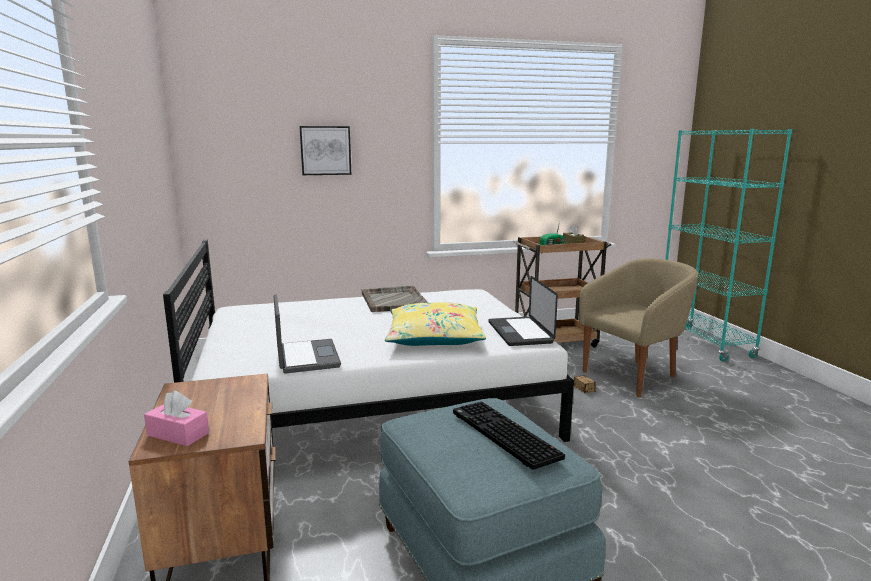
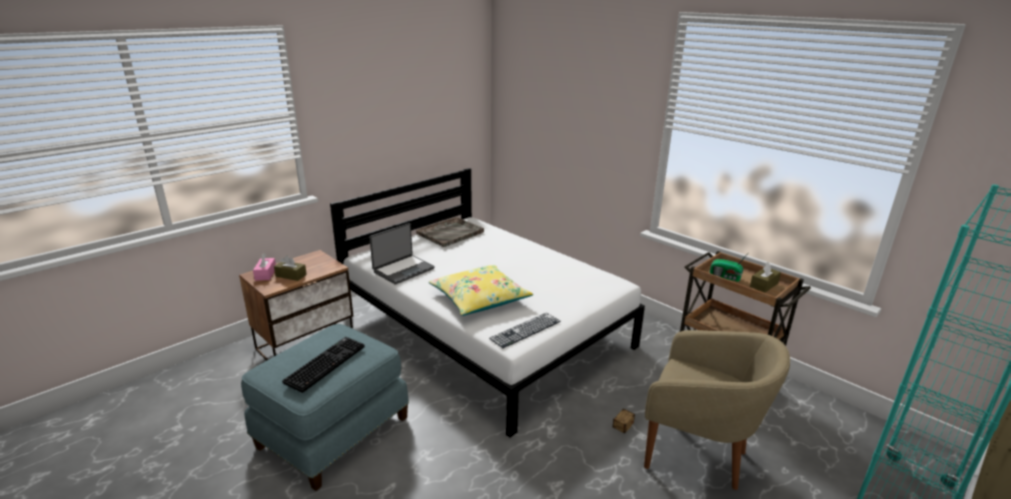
camera: 60 degrees right, 10 degrees up
(224, 414) = (291, 275): none -> brown tissue box
(325, 150) = (576, 115): picture -> none
(393, 300) = (546, 260): grey tray -> grey tray (451, 233)
(520, 332) = (525, 330): laptop -> keyboard

